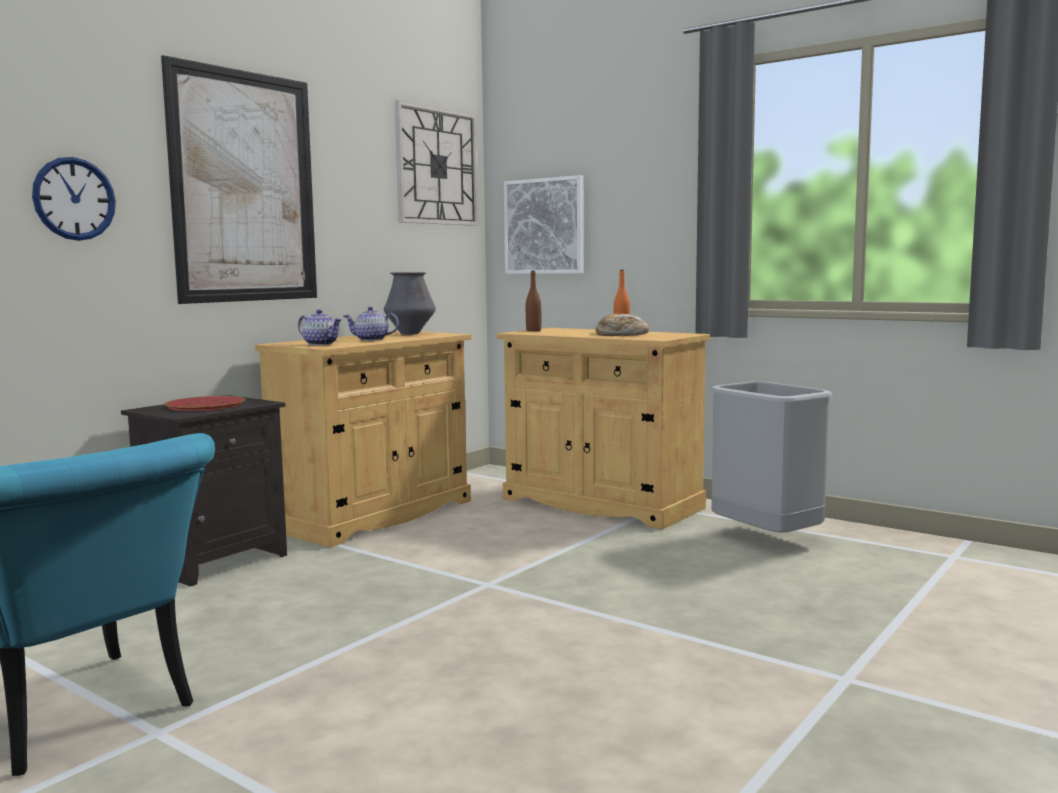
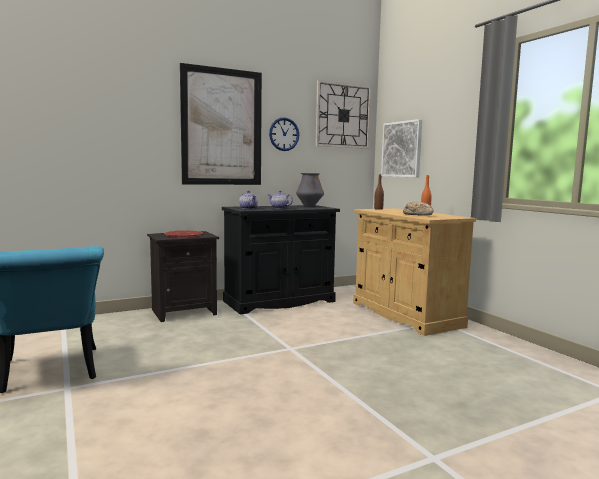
camera: 25 degrees right, 0 degrees up
(74, 199) = (131, 132): wall clock -> wall clock (284, 134)
(375, 515) = (279, 301): beige cabinet -> black cabinet
(764, 539) = (484, 354): grey trash can -> none

